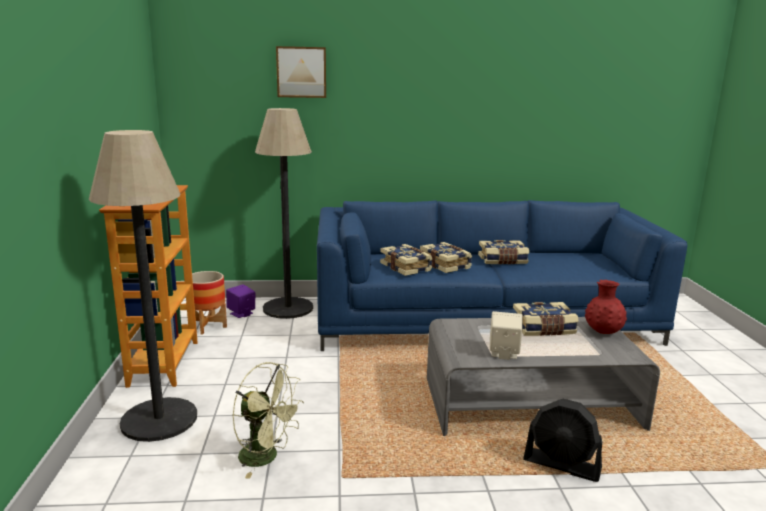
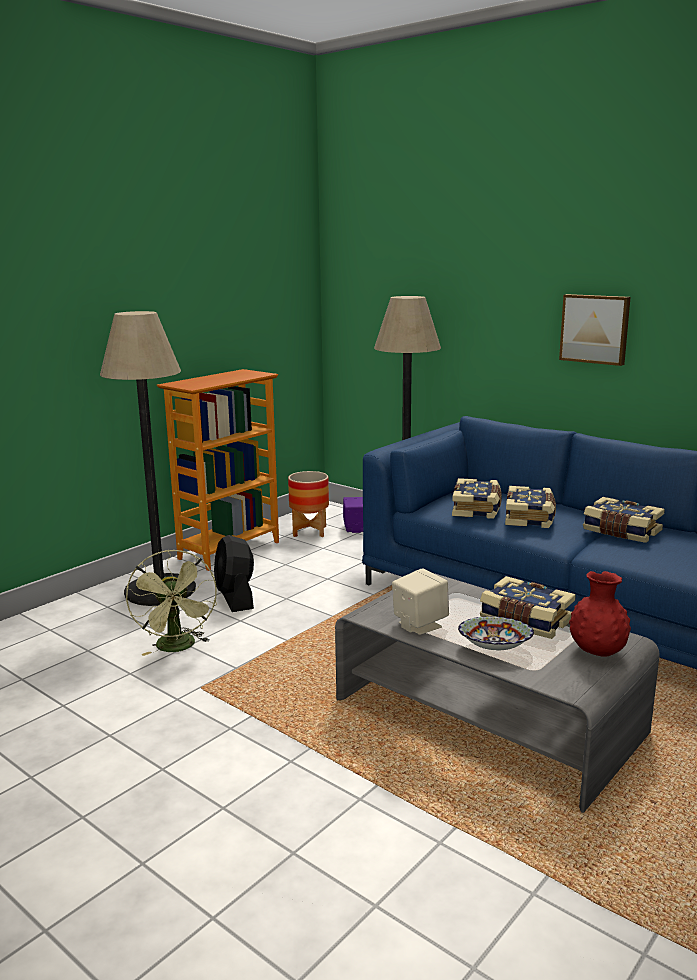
camera: 45 degrees right, 0 degrees up
(301, 72) = (449, 252): picture -> picture (595, 329)
(562, 465) = (403, 783): black fan -> black fan (235, 598)
(564, 350) = (495, 648): none -> bowl

